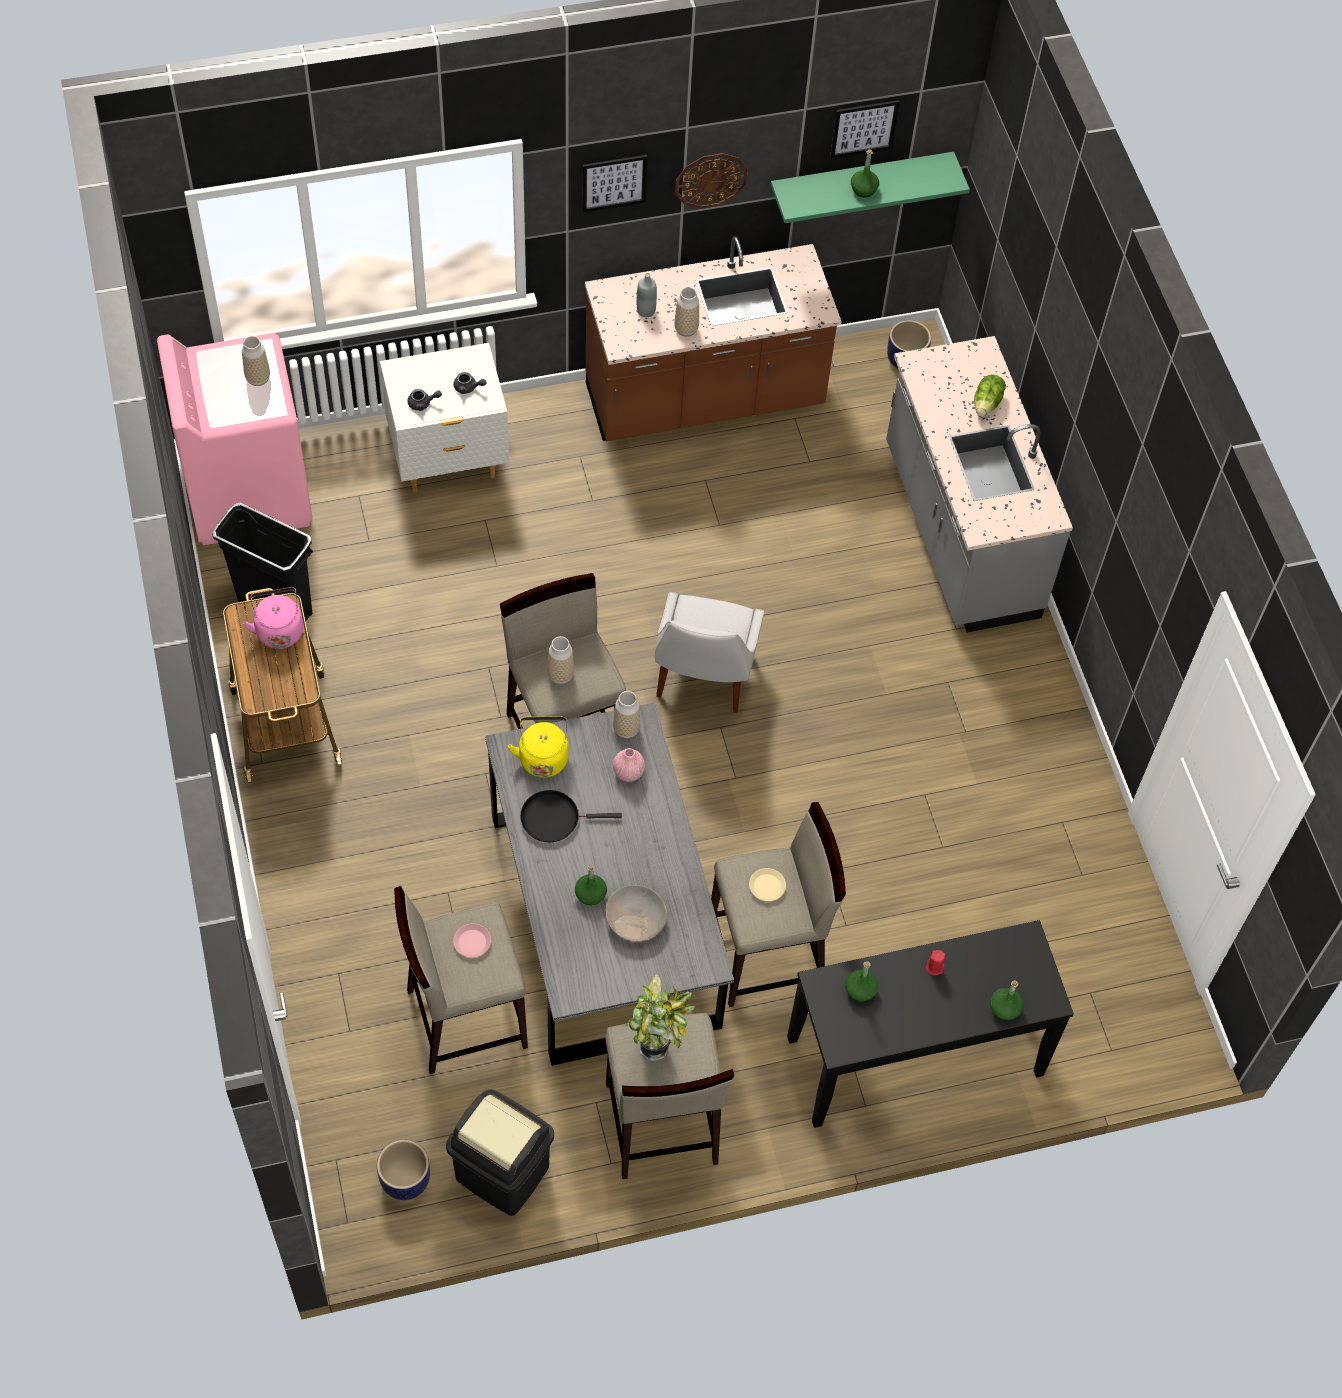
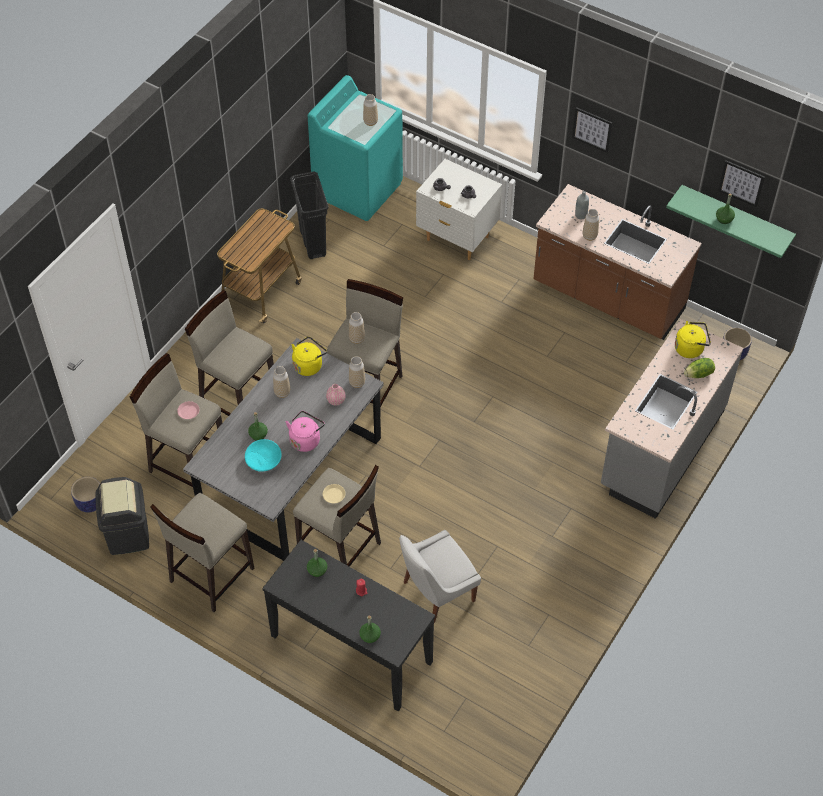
camera: 50 degrees right, 5 degrees down
(247, 492) = (358, 189): pink washing machine -> turquoise washing machine
(279, 629) = (270, 233): pink kettle -> pink kettle (306, 439)
(430, 886) = (238, 400): none -> beige stool
(554, 818) = (282, 393): black frying pan -> vase
(635, 919) = (264, 460): beige bowl -> turquoise bowl
(658, 1047) = (207, 517): potted plant -> none
(703, 678) = (457, 413): white chair -> white chair (436, 593)
(710, 180) = (647, 162): wall clock -> none
(945, 380) = (690, 348): none -> yellow kettle

